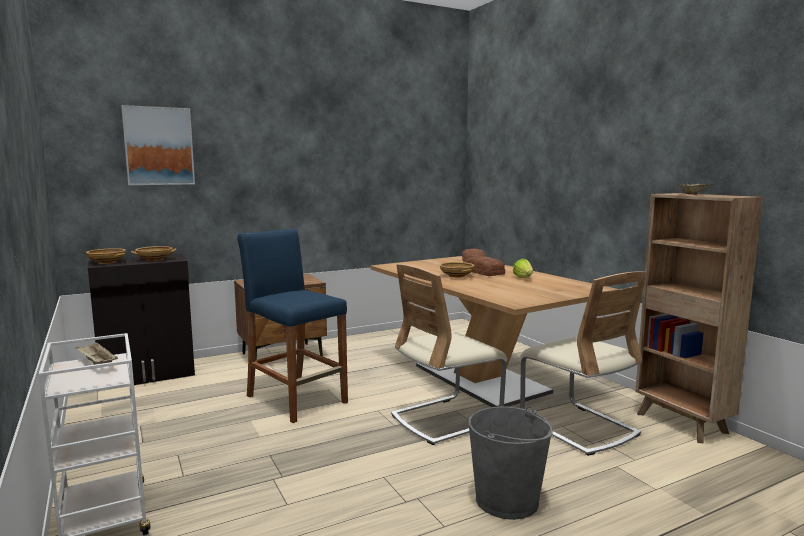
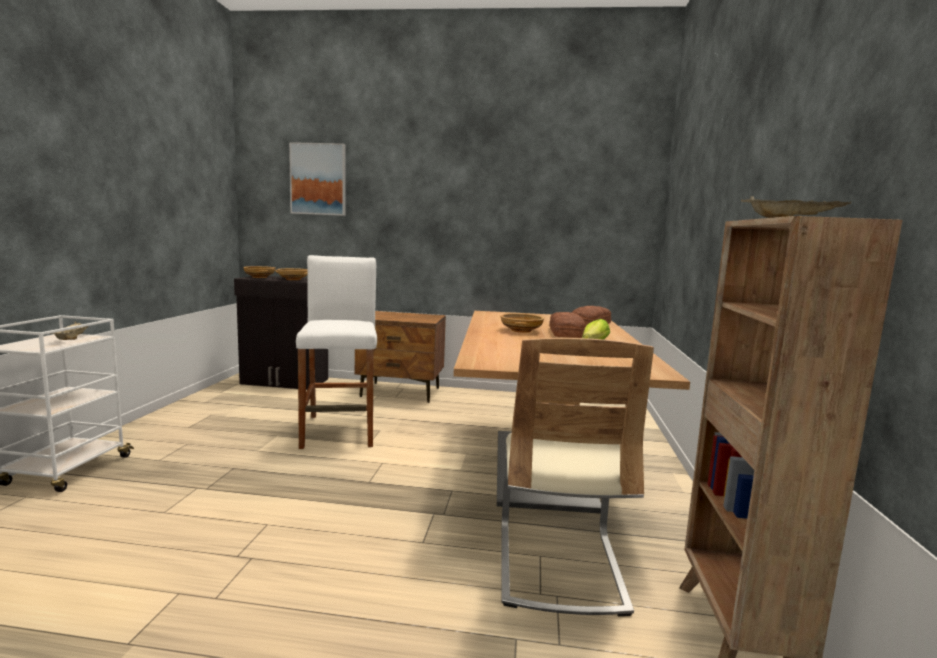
camera: 35 degrees right, 0 degrees up
(296, 399) = (340, 430): blue stool -> white stool
(446, 419) = (426, 494): beige chair -> none
(507, 500) = (316, 606): grey bucket -> none

